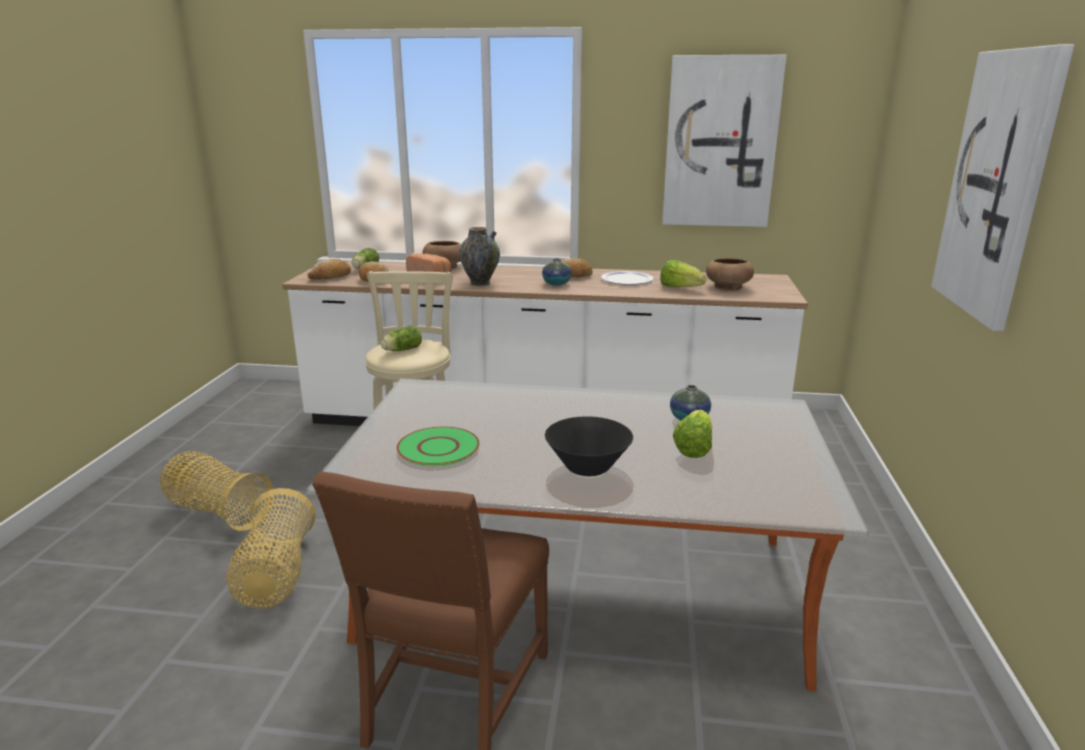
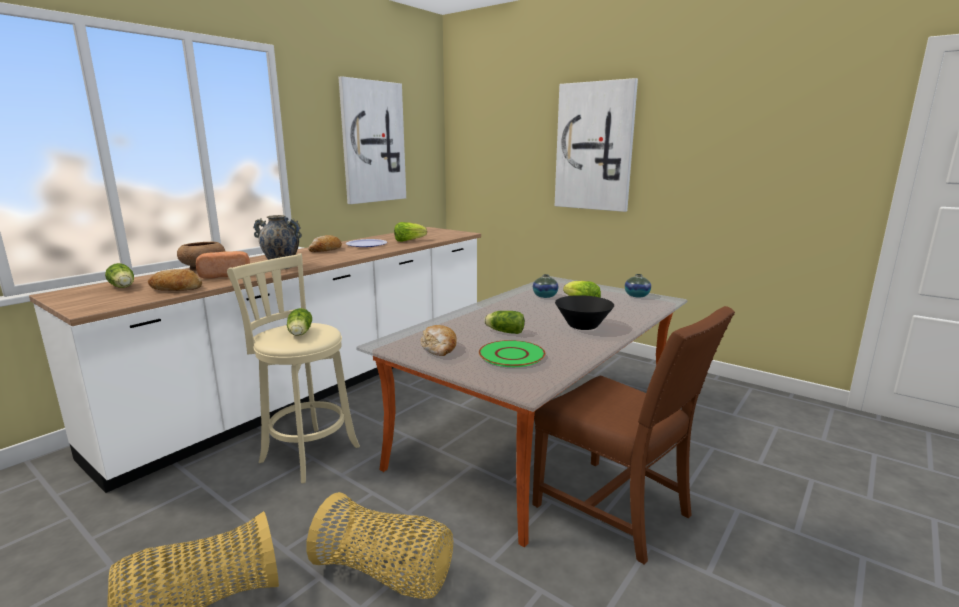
camera: 60 degrees left, 5 degrees down
(330, 277) = (112, 300): bread -> bread (439, 348)
(511, 427) = (504, 331): none -> lettuce
(556, 284) = (336, 255): vase -> vase (637, 296)
(727, 287) = (427, 236): brown bowl -> none

